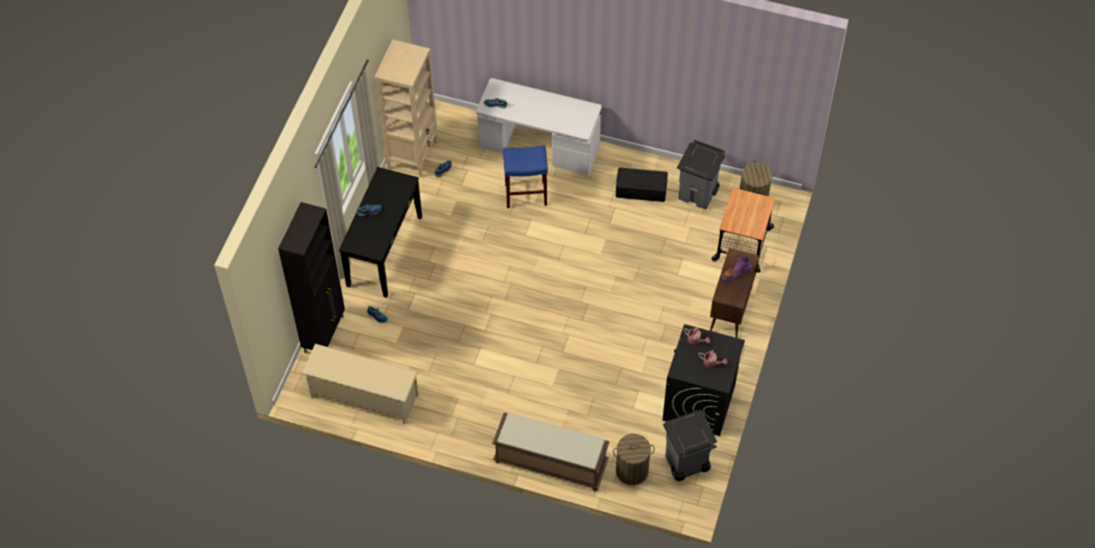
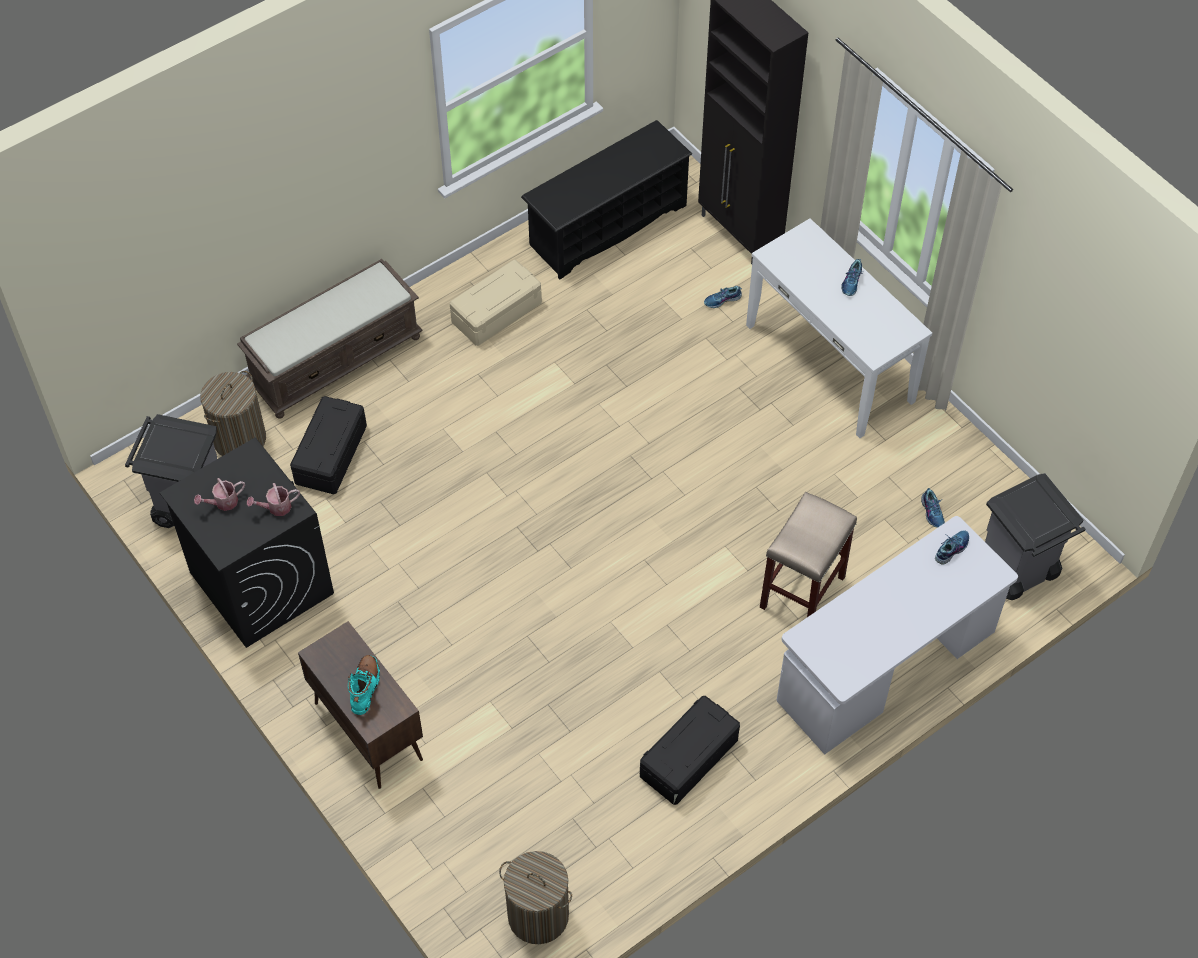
camera: 125 degrees right, 0 degrees up
(363, 397) = (607, 225): beige shoe rack -> black shoe rack
(384, 251) = (830, 363): black console table -> white console table
(413, 154) = (992, 490): beige bookcase -> none
(462, 410) = (496, 312): none -> beige storage box
(525, 195) = (802, 591): blue stool -> beige stool
(607, 424) = (330, 454): none -> black storage box
(698, 194) = (616, 839): grey trash can -> grey trash can (1017, 571)
(736, 273) = (365, 687): purple boot -> turquoise boot
(743, 245) = (466, 834): cart -> none

